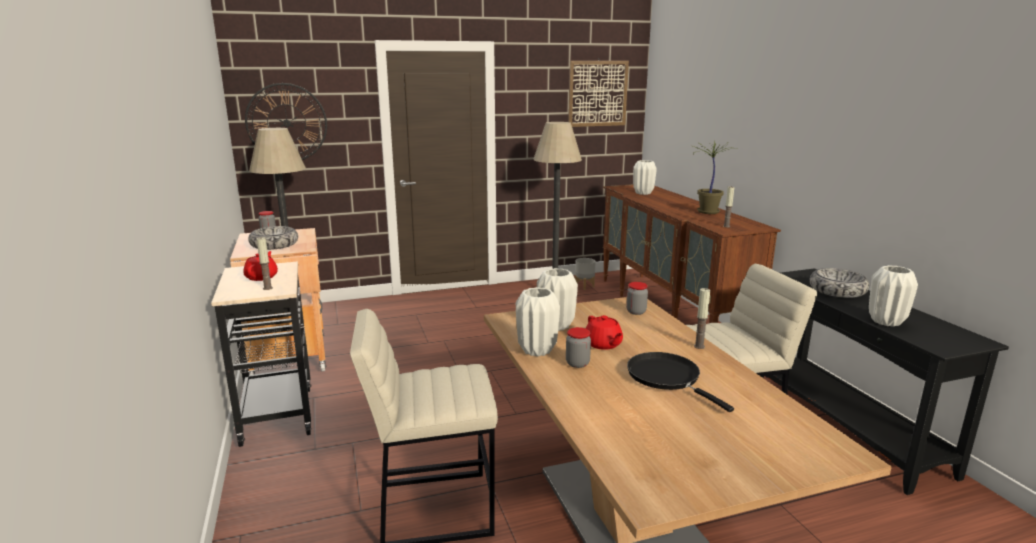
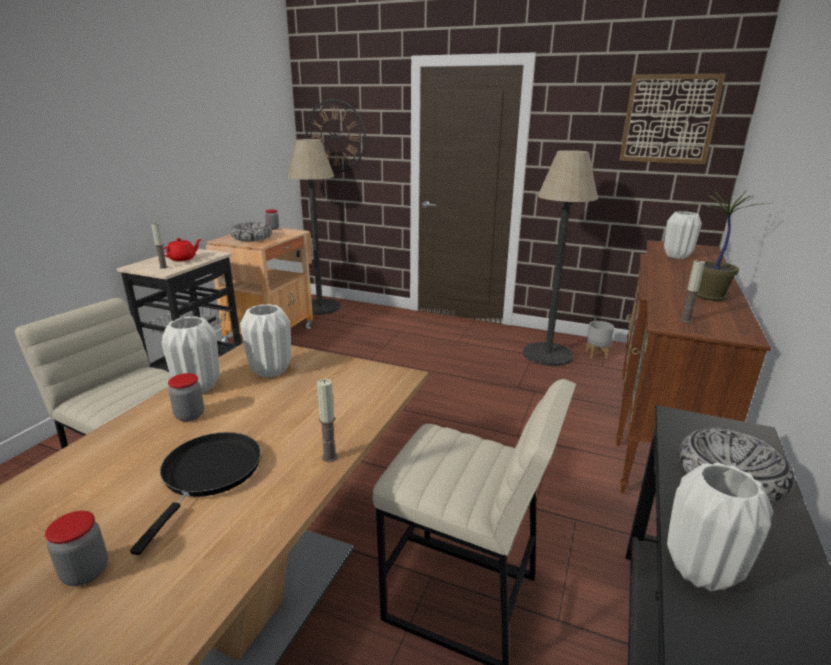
camera: 40 degrees right, 5 degrees up
(603, 344) = (256, 407): red teapot -> none
(636, 312) = (373, 387): jar -> jar (85, 572)

